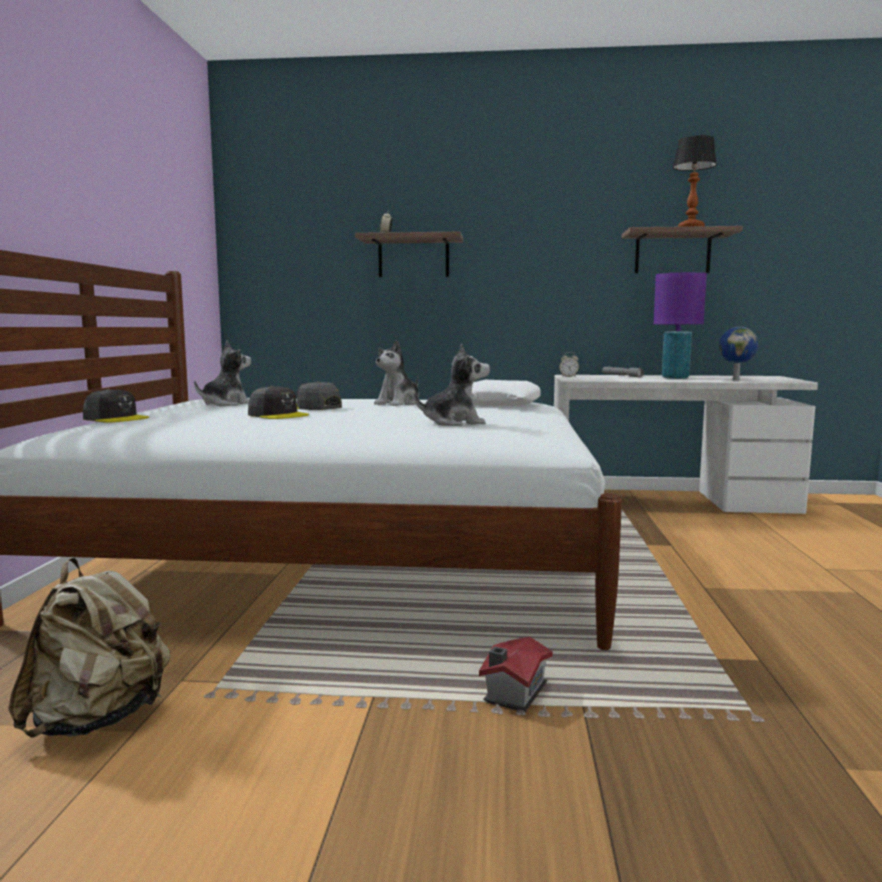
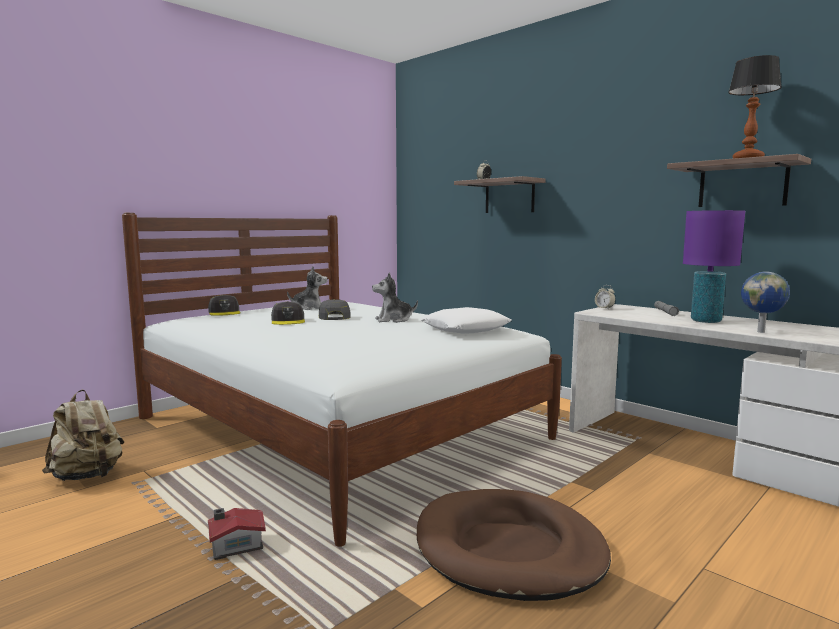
camera: 40 degrees right, 0 degrees up
(454, 423) = (342, 343): plush toy -> none
(716, 601) = (509, 549): none -> brown dog bed

